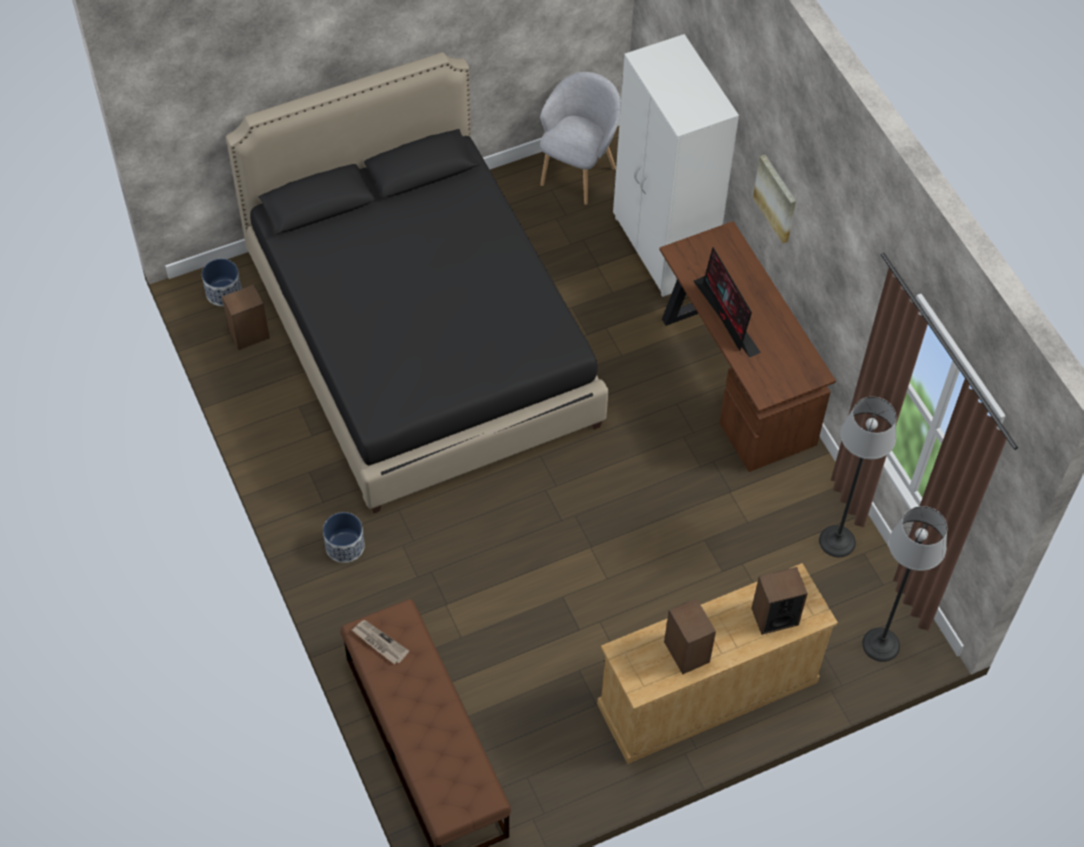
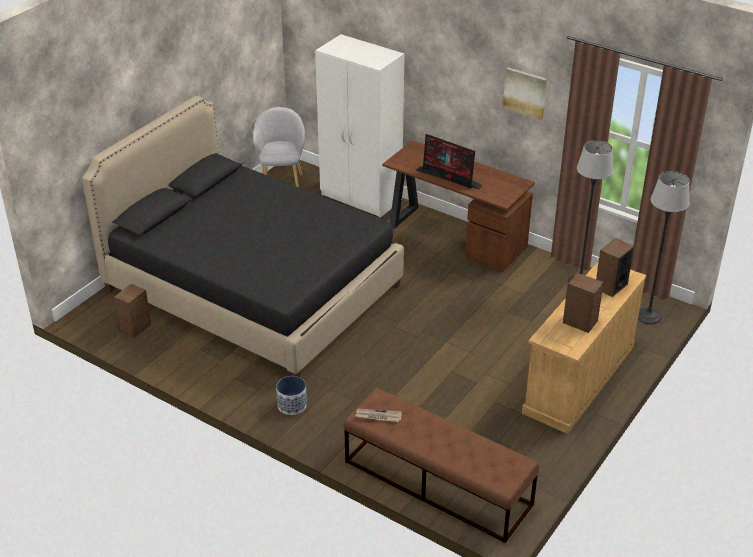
camera: 30 degrees left, 20 degrees down
(224, 292) = (100, 314): planter -> none
(776, 198) = (449, 90): picture -> picture (525, 92)

